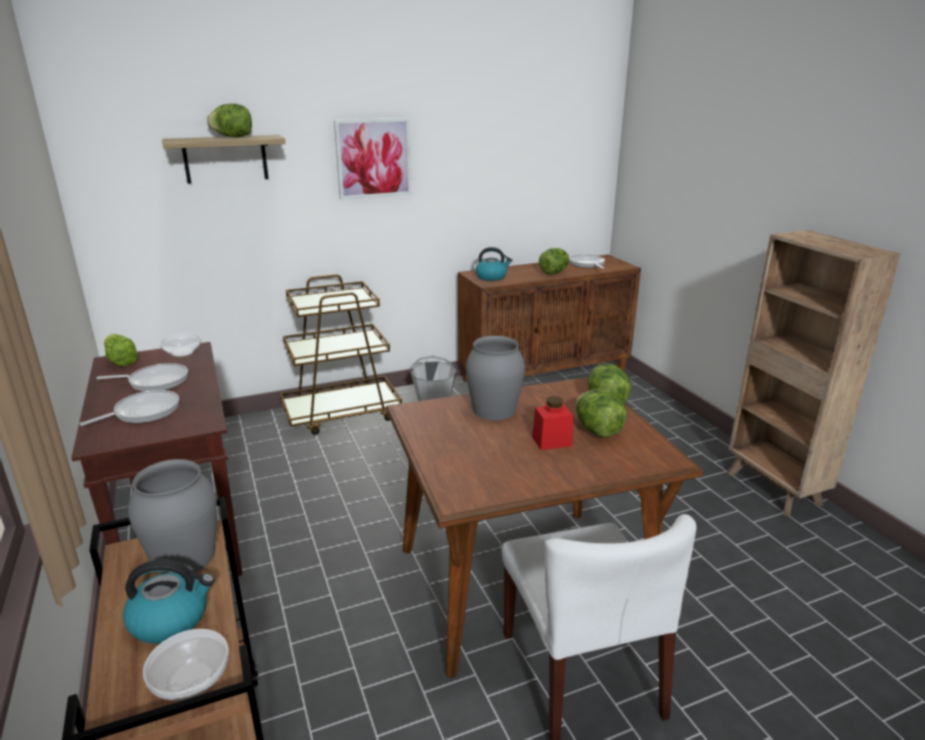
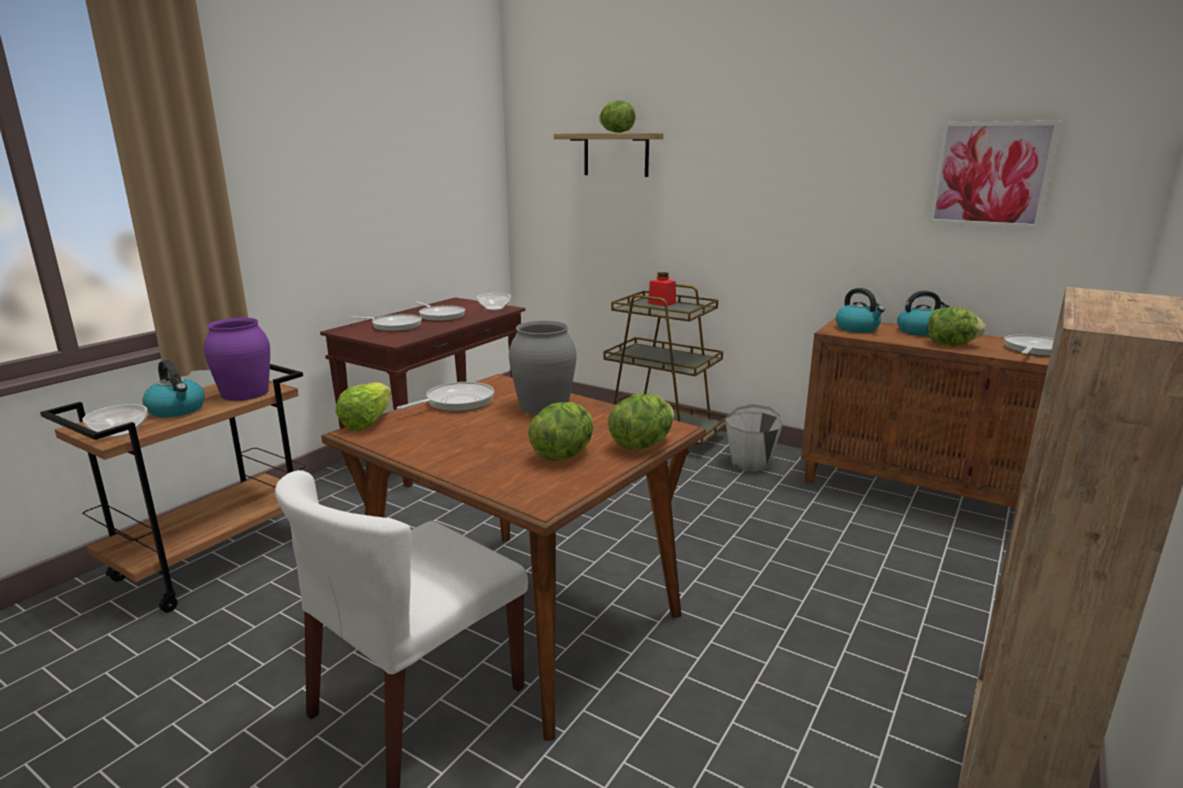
camera: 55 degrees right, 5 degrees down
(121, 361) = (458, 302): lettuce -> lettuce (367, 422)
(185, 556) = (245, 393): grey vase -> purple vase
(373, 158) = (753, 163): picture -> picture (991, 174)
(439, 440) = (456, 402): none -> frying pan
(520, 268) = (919, 331): none -> kettle
(552, 441) = (509, 441): red jar -> red jar (662, 303)

